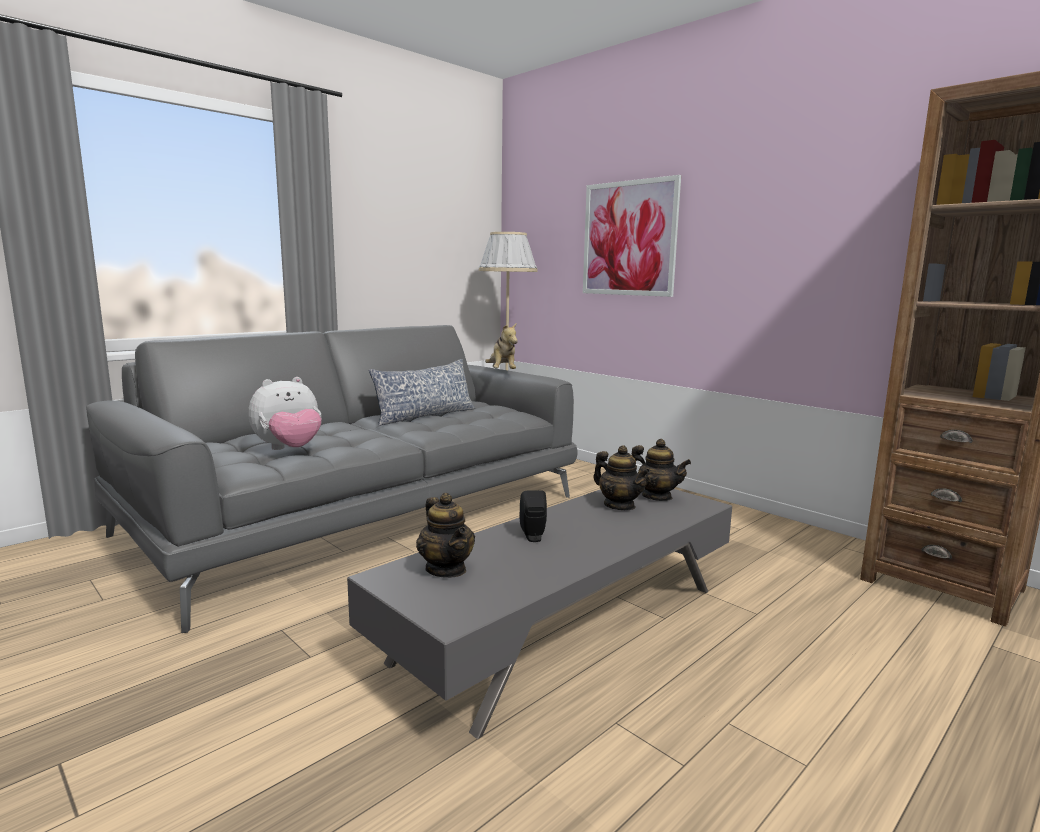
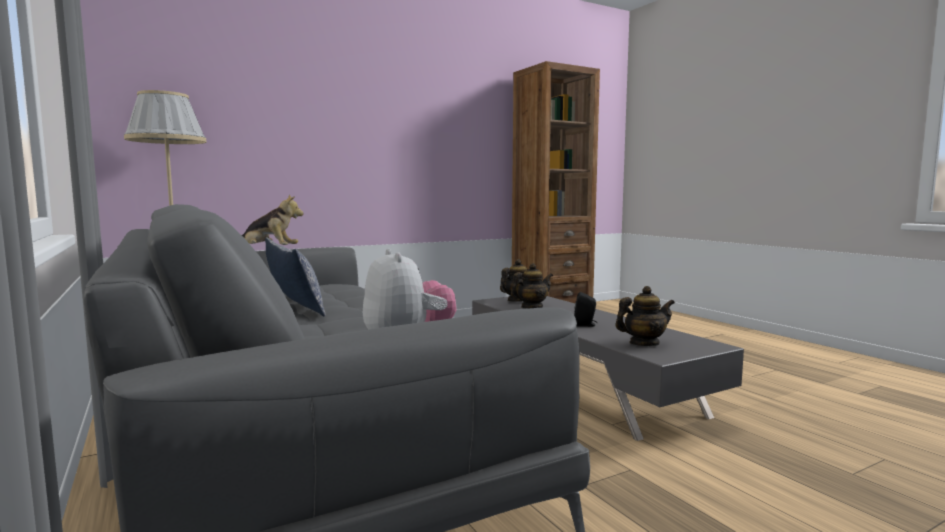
camera: 75 degrees left, 5 degrees down
(629, 238) = (299, 118): picture -> none

